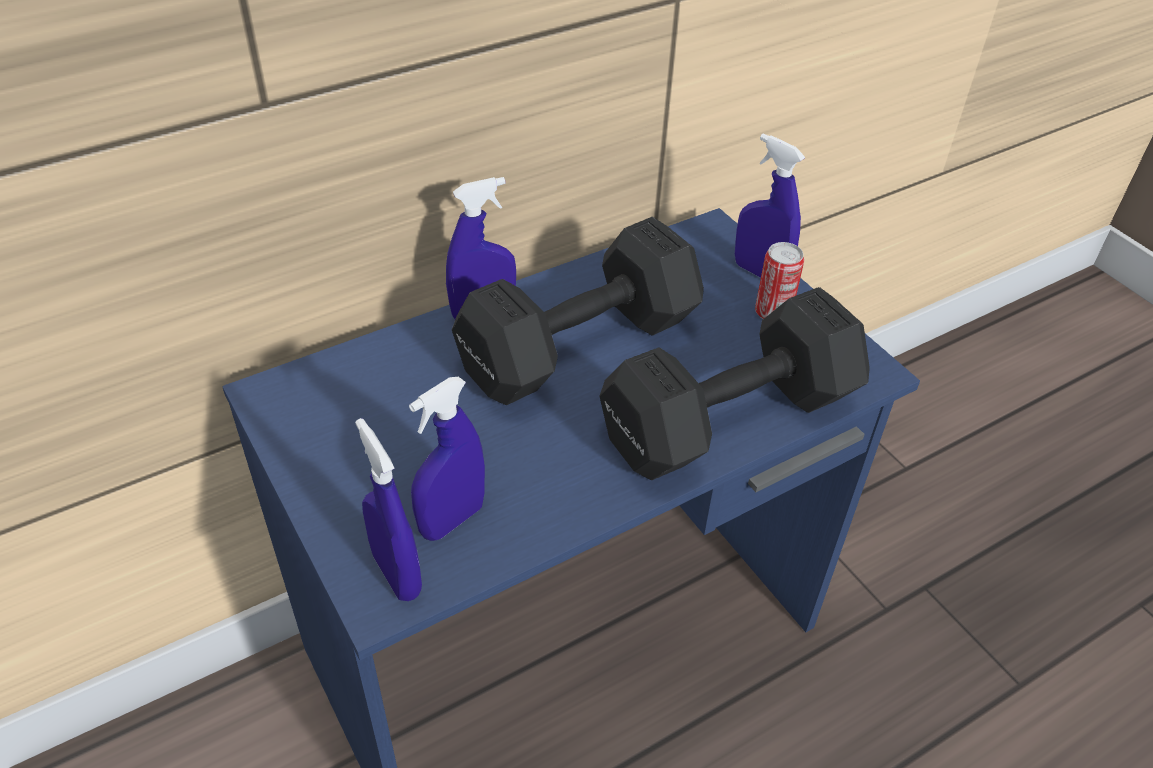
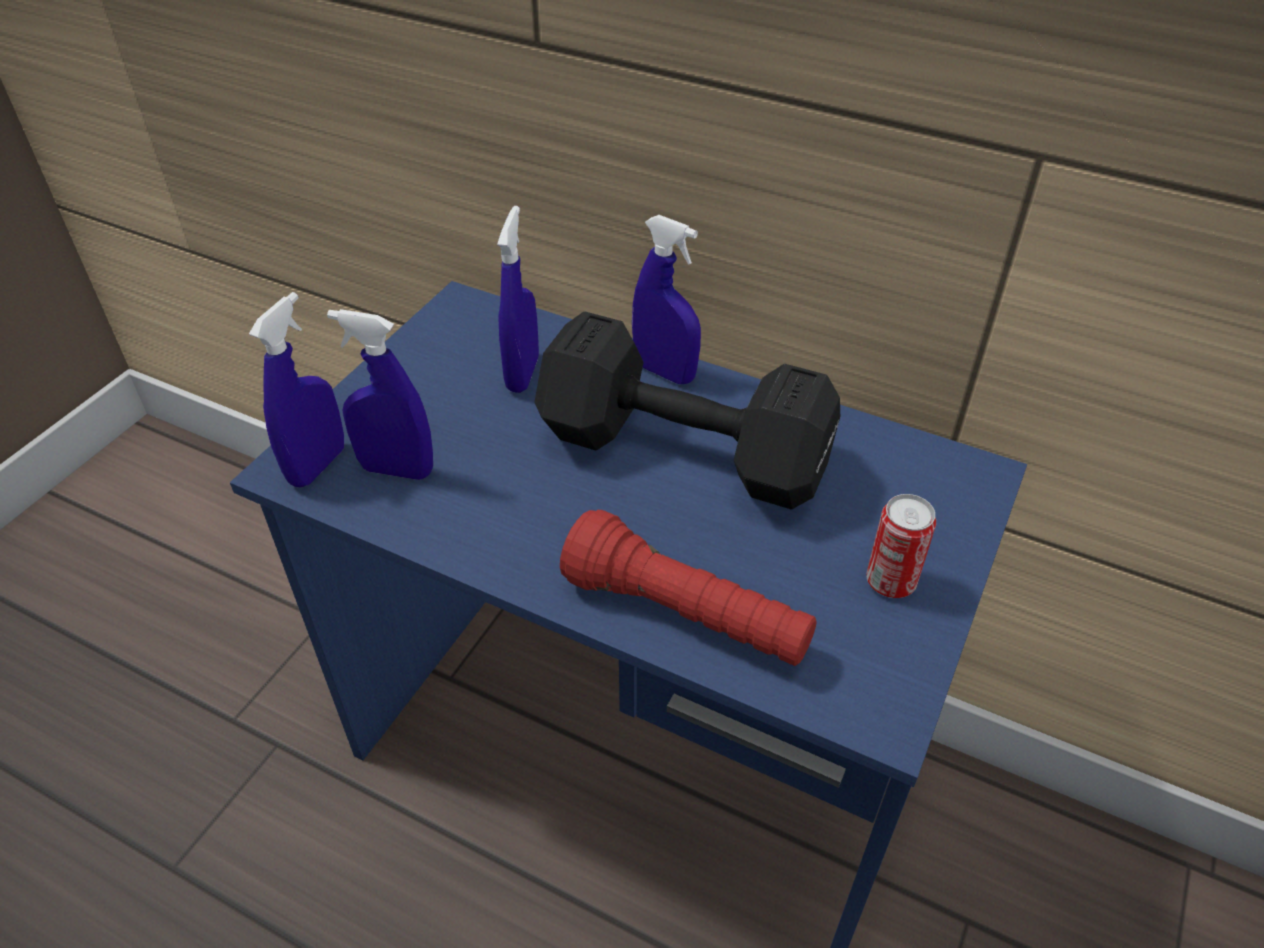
camera: 60 degrees right, 0 degrees up
(735, 418) = (686, 615): black dumbbell -> red flashlight
(759, 272) = (950, 543): blue spray bottle -> blue spray bottle (522, 374)

